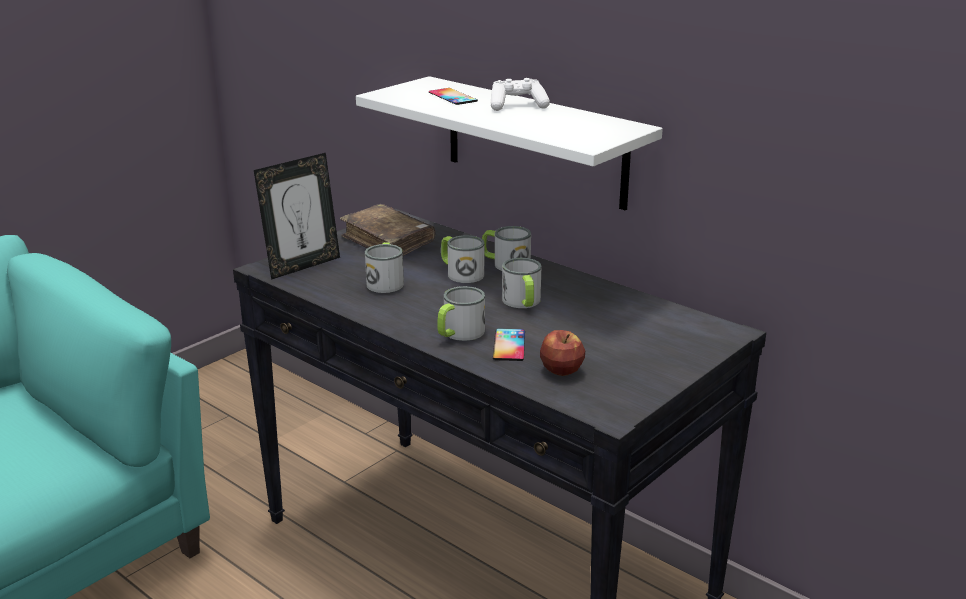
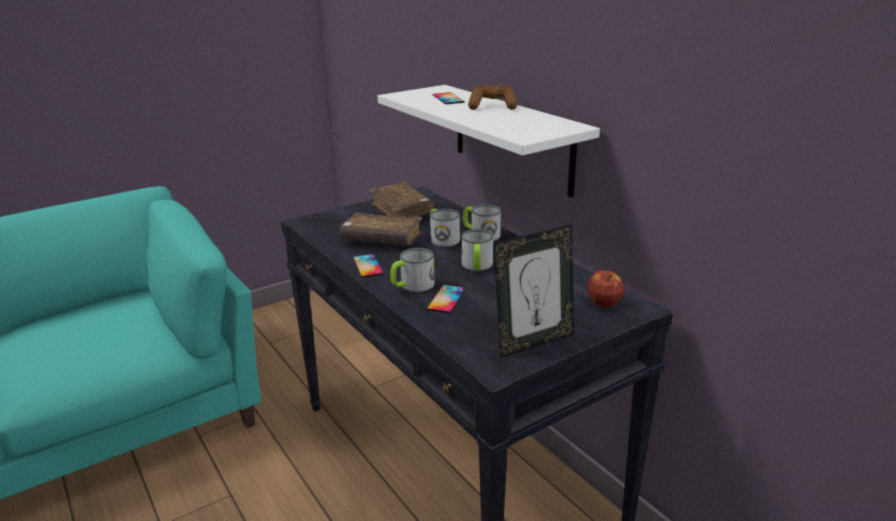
camera: 15 degrees right, 0 degrees up
(302, 266) = (329, 223): picture frame -> picture frame (533, 342)
(385, 281) = (382, 240): mug -> brown book
(388, 316) = (367, 266): none -> phone
(517, 106) = (492, 107): white game controller -> brown game controller
(561, 370) = (476, 325): apple -> apple (604, 303)

